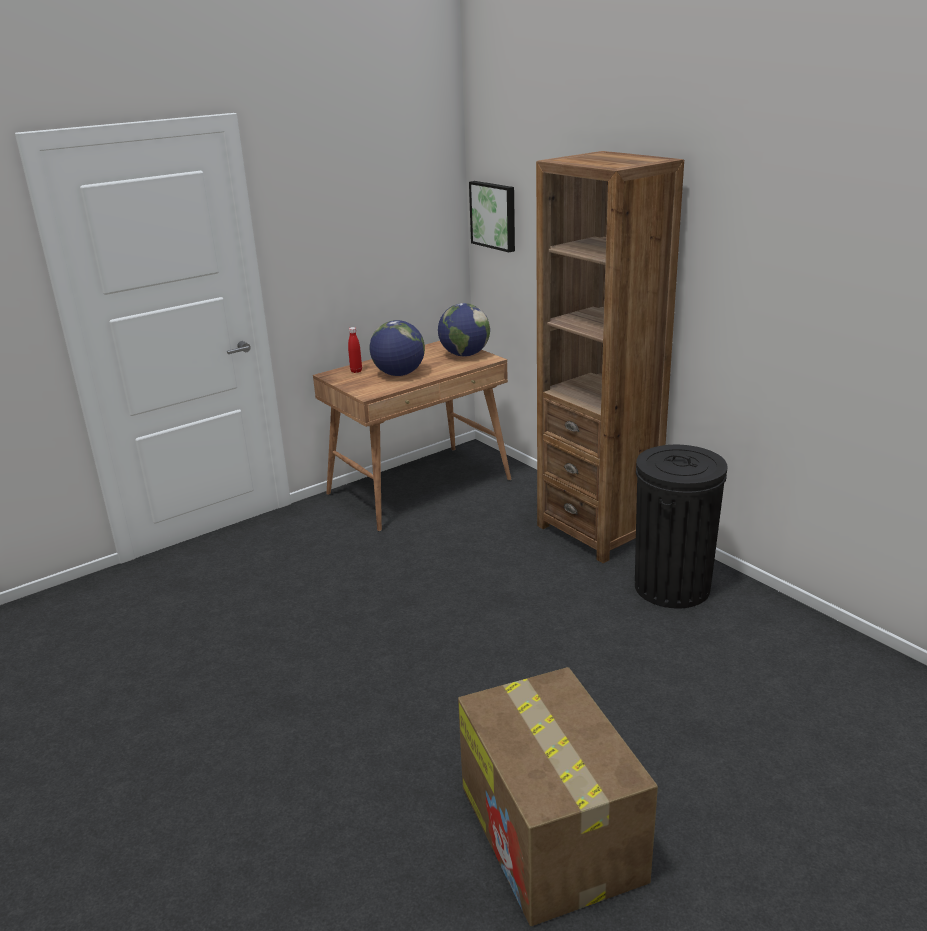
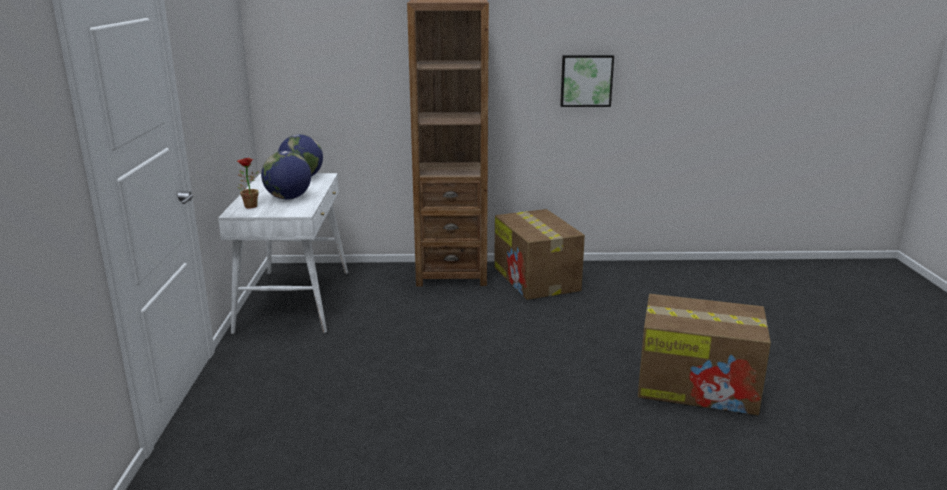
camera: 55 degrees left, 5 degrees down
(356, 371) = (249, 206): red bottle -> potted plant
(419, 486) = (294, 300): brown desk -> white desk
(494, 215) = (286, 63): picture -> picture (586, 80)
(672, 587) = (537, 279): black trash can -> cardboard box

